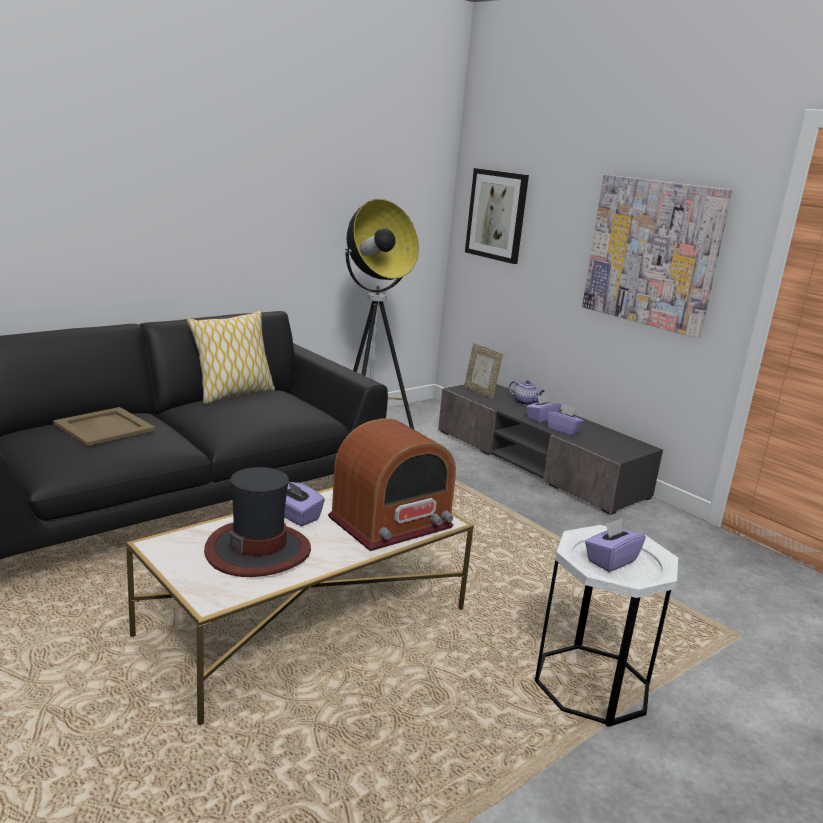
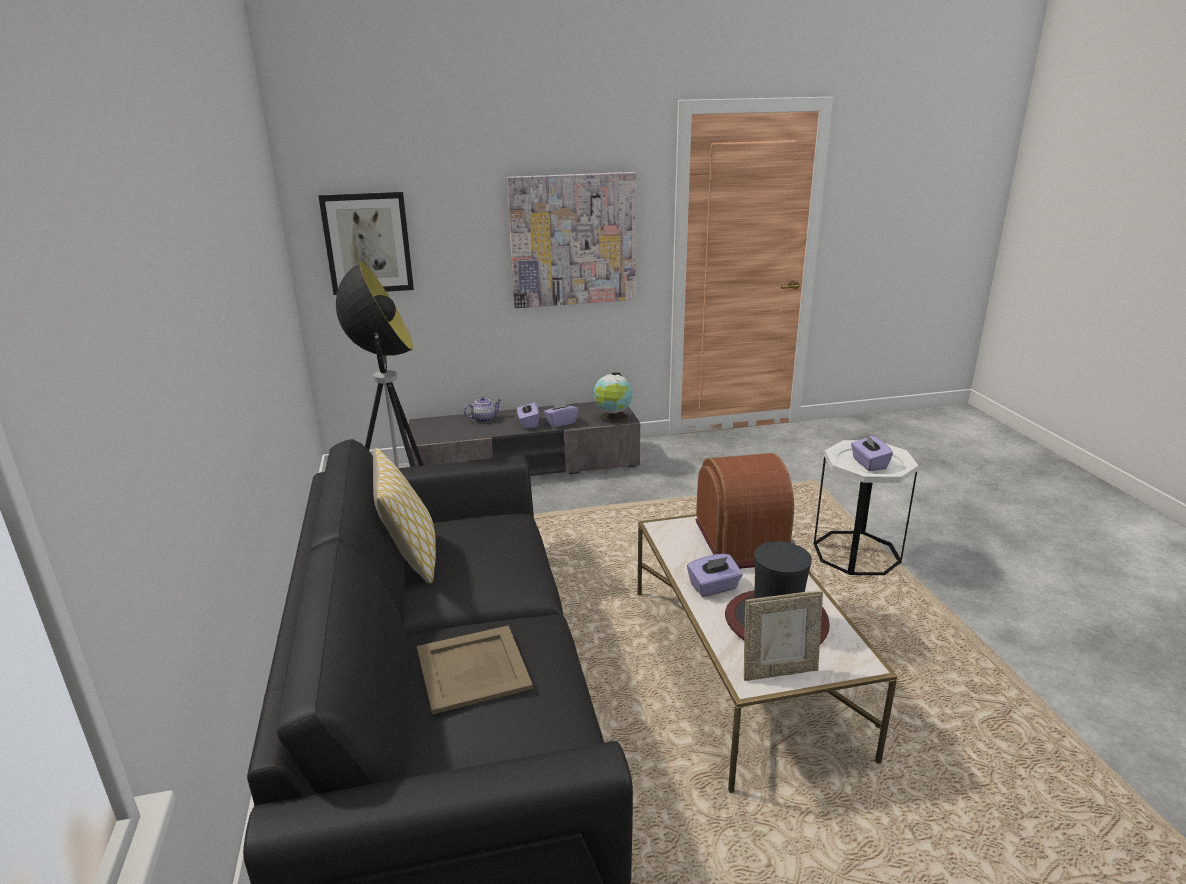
camera: 60 degrees left, 5 degrees up
(480, 392) = (439, 431): picture frame -> picture frame (779, 671)
(608, 451) = (613, 418): none -> globe

